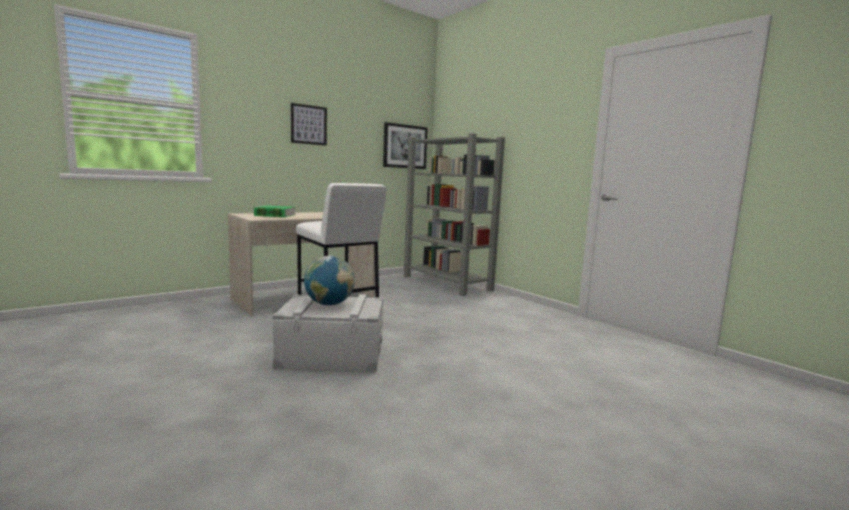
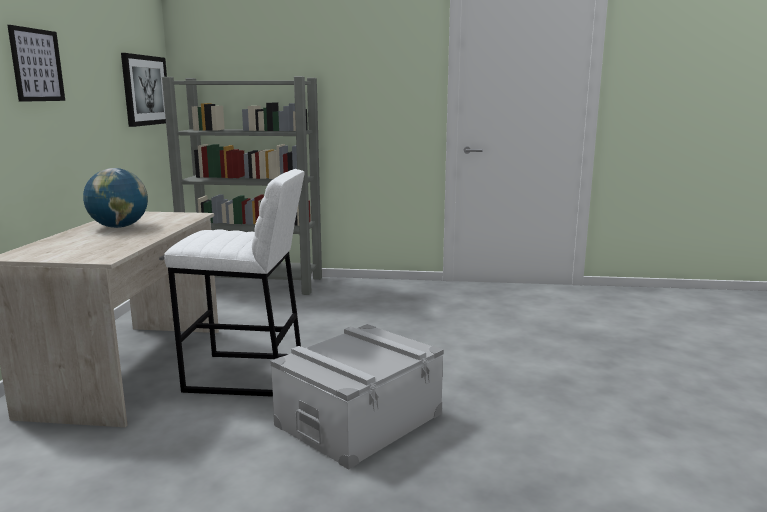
camera: 45 degrees left, 5 degrees up
(275, 215) = (81, 243): book -> none
(329, 304) = (350, 354): globe -> globe (119, 227)

